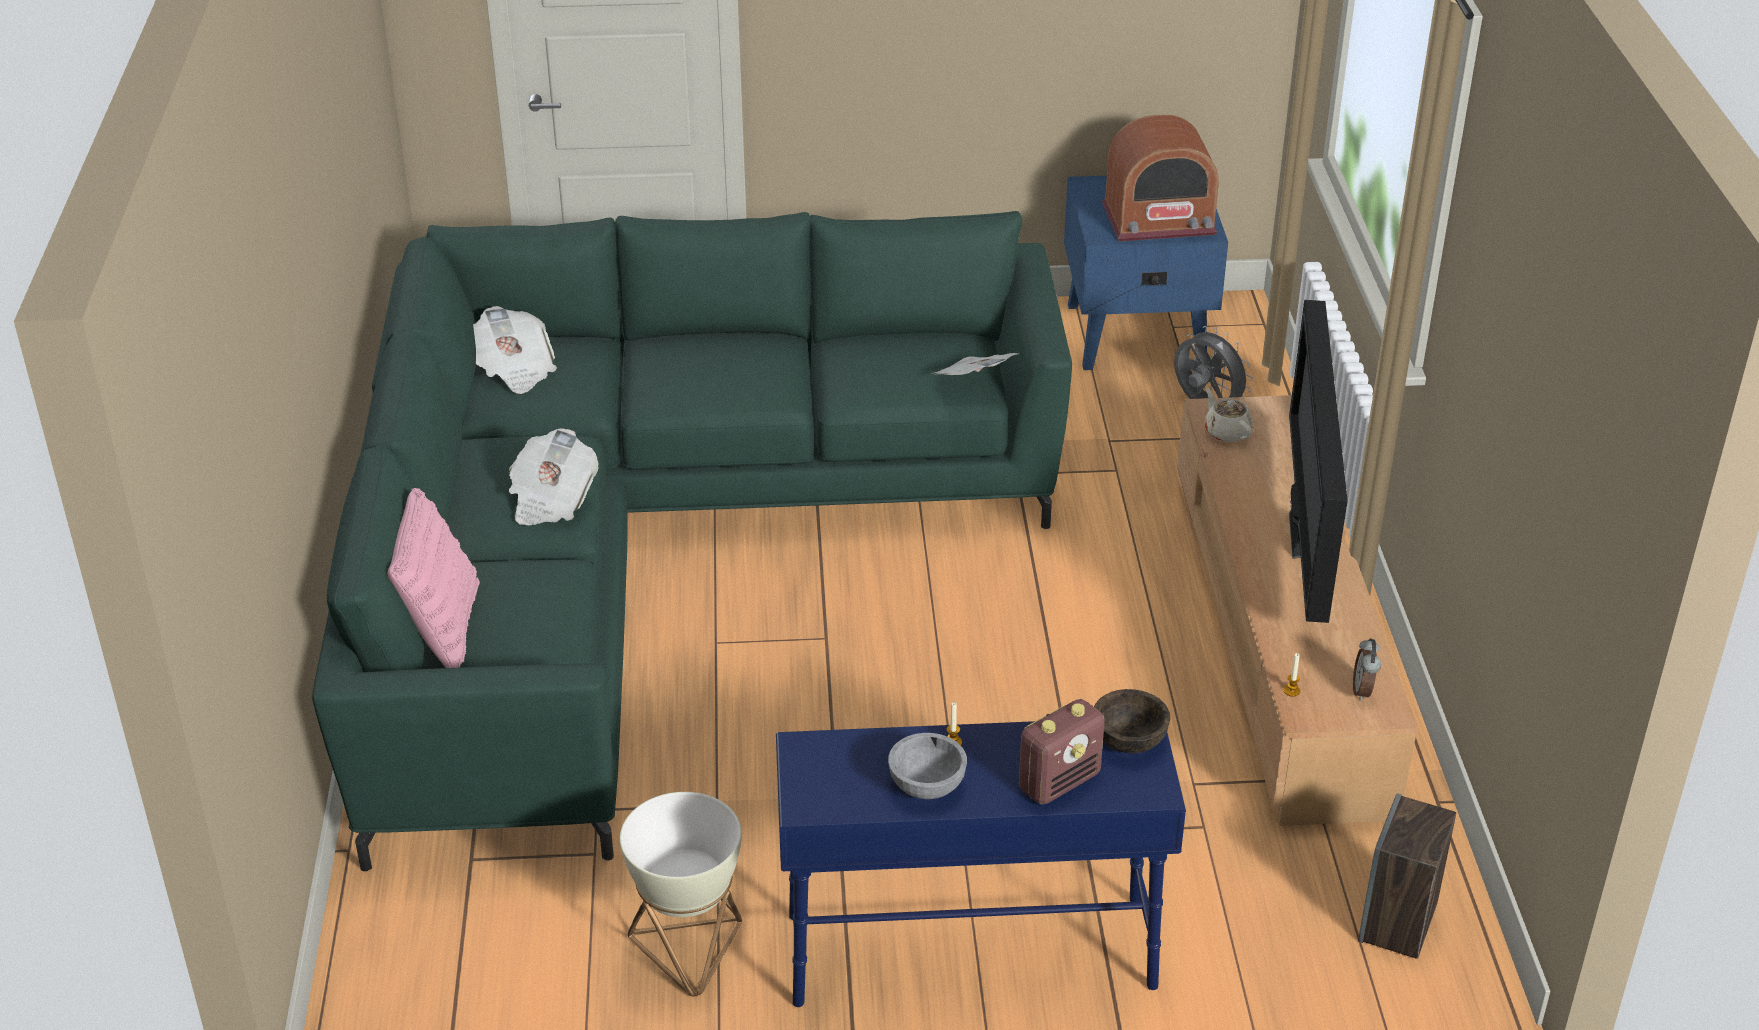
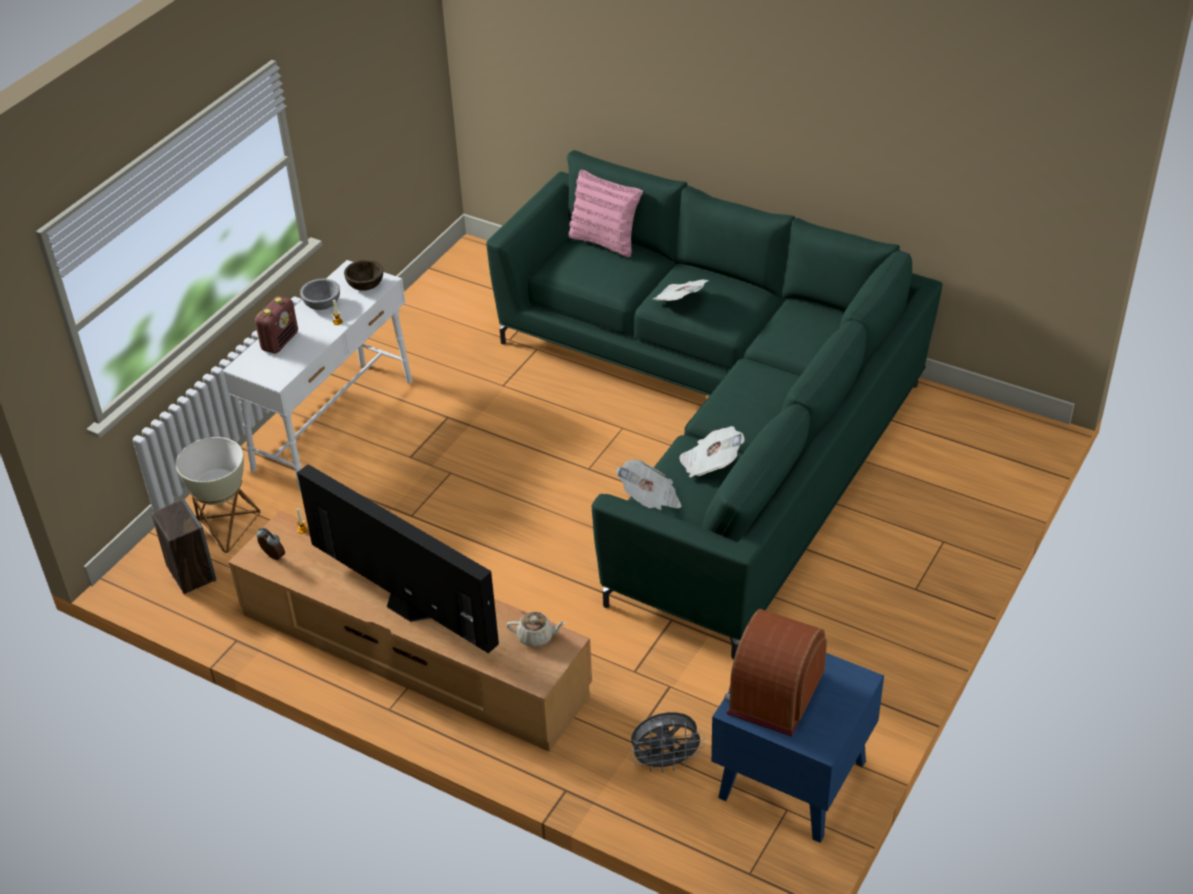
camera: 125 degrees right, 5 degrees up
(514, 370) = (823, 325): newspaper -> newspaper (710, 464)
(688, 953) = (423, 346): planter -> planter (227, 527)
(970, 950) = (335, 425): blue console table -> white console table
(1059, 781) = (280, 341): radio -> radio turned 150 degrees counterclockwise
(1128, 740) = (278, 372): brown bowl -> brown bowl (365, 285)

